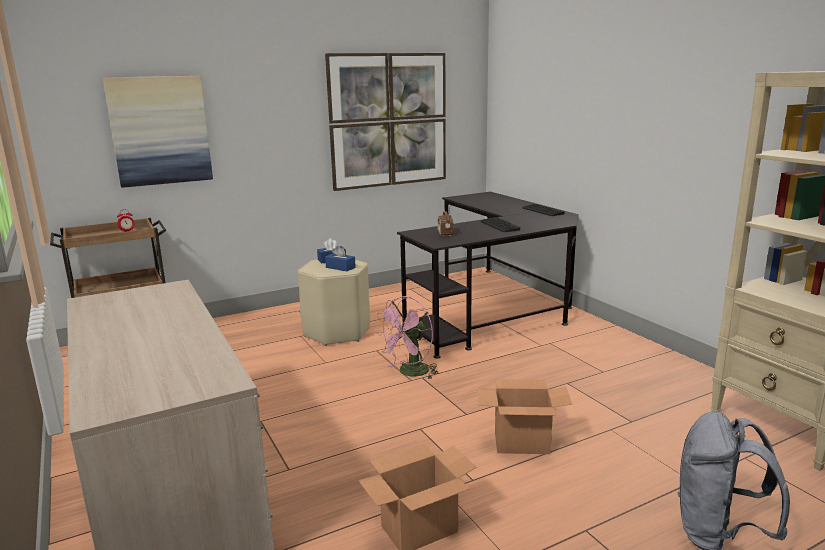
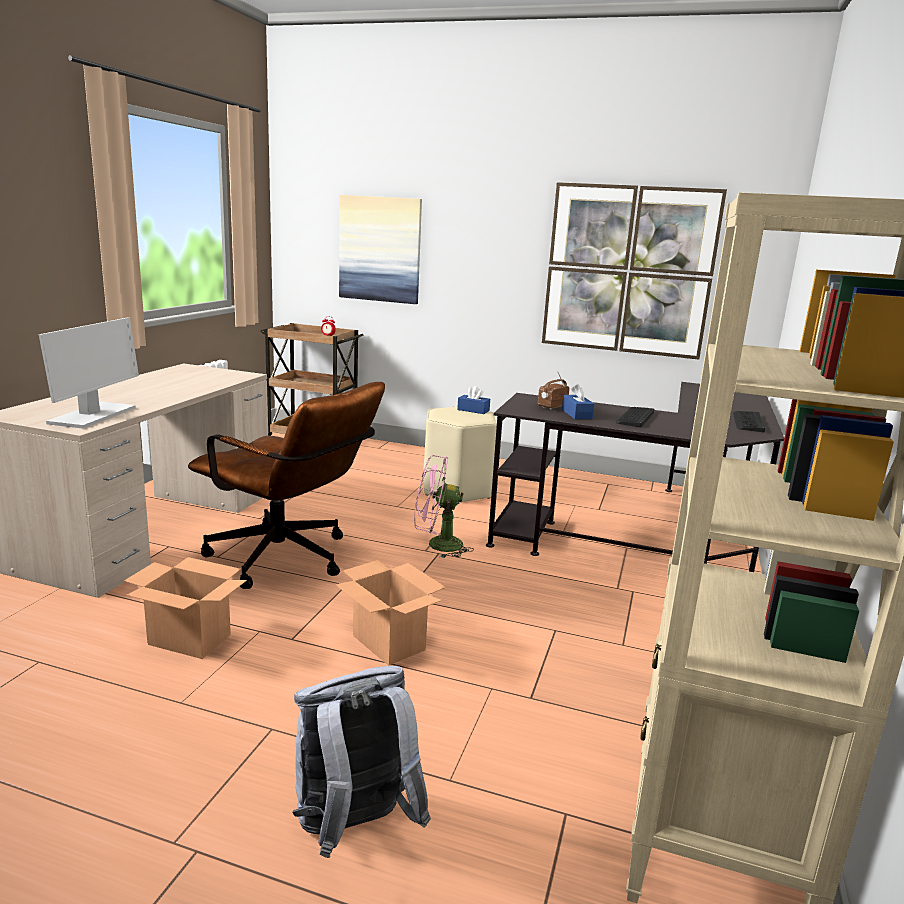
camera: 45 degrees right, 0 degrees up
(195, 370) = (93, 416): none -> monitor
(340, 267) = (461, 417): blue tissue box -> blue tissue box (576, 414)
(348, 438) = (289, 561): none -> brown office chair

